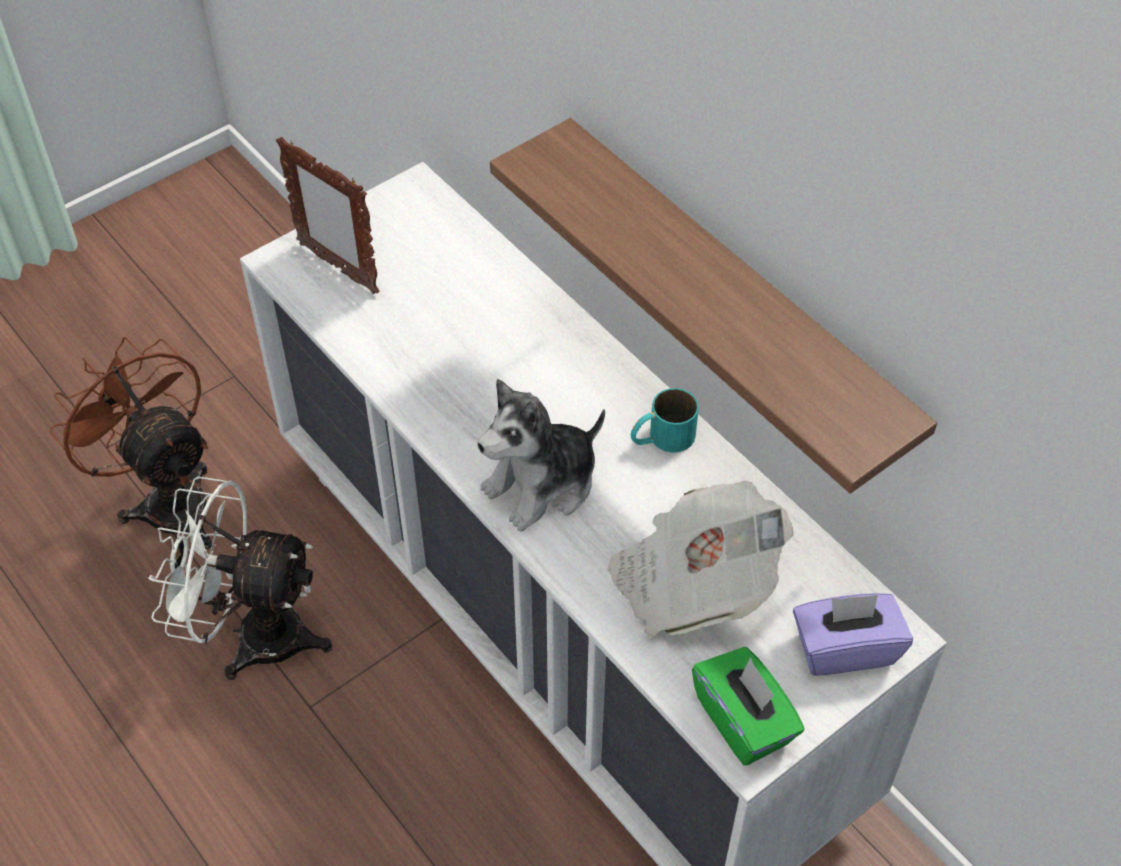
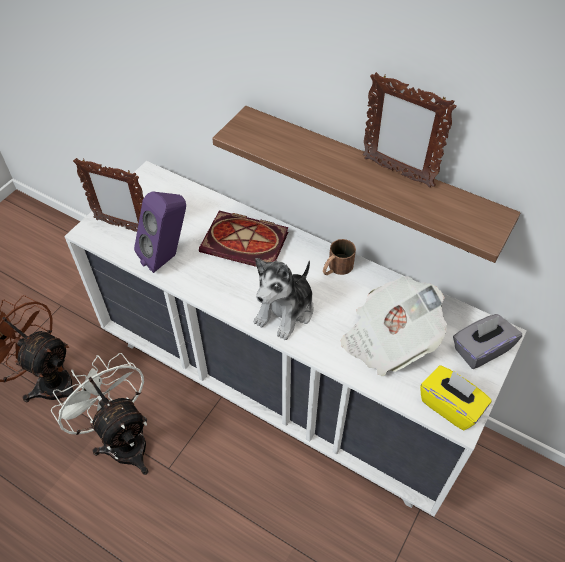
camera: 20 degrees left, 0 degrees up
(253, 634) = (123, 439): white fan -> white fan turned 60 degrees clockwise
(389, 338) = (168, 256): none -> purple speaker
(530, 350) = (247, 242): none -> book
(661, 438) = (336, 268): turquoise mug -> brown mug
(744, 721) = (450, 405): green tissue box -> yellow tissue box
(762, 298) = (397, 172): none -> picture frame
(845, 648) = (480, 349): purple tissue box -> grey tissue box

